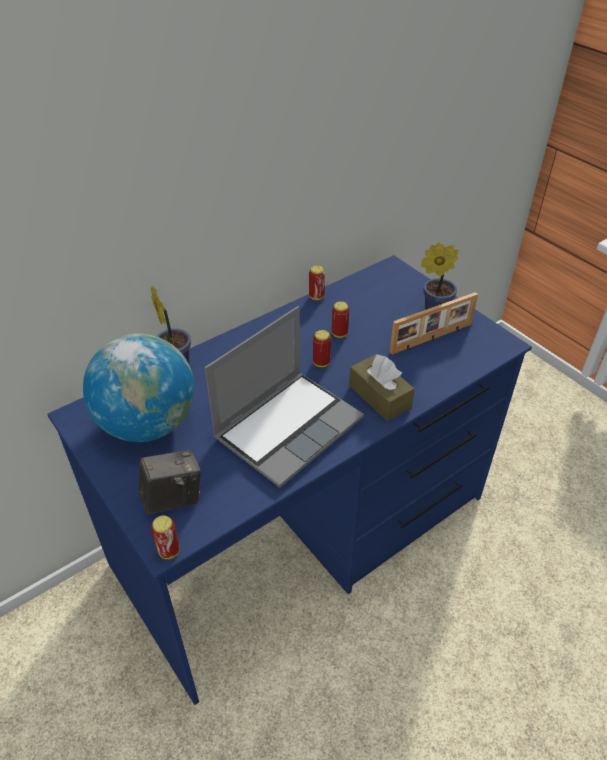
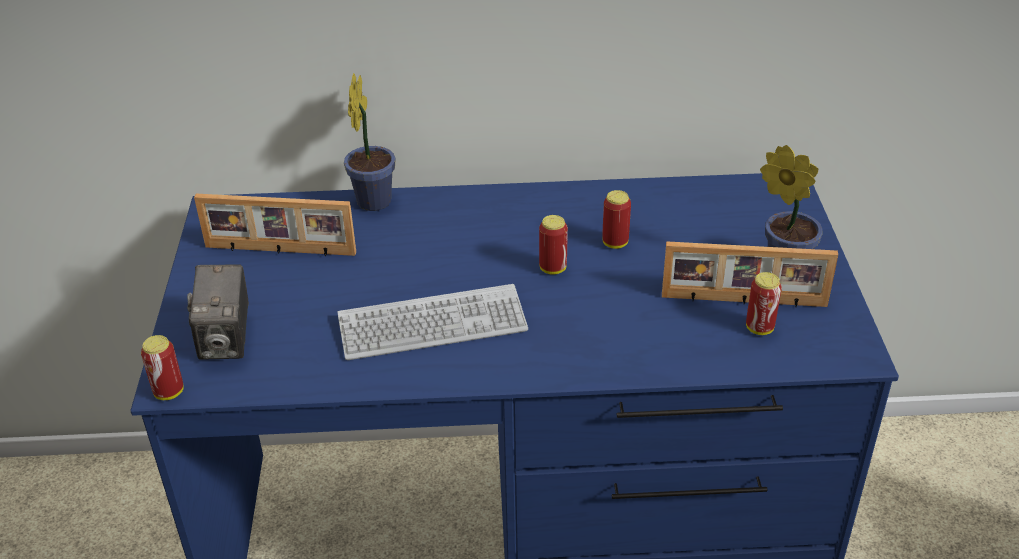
camera: 35 degrees right, 5 degrees down
(148, 424) = (280, 251): globe -> picture frame
(173, 498) = (226, 341): camera -> camera turned 75 degrees clockwise
(288, 427) = (432, 325): laptop -> keyboard
(316, 297) = (632, 186): can -> can (759, 328)
(379, 396) = (587, 341): brown tissue box -> none

